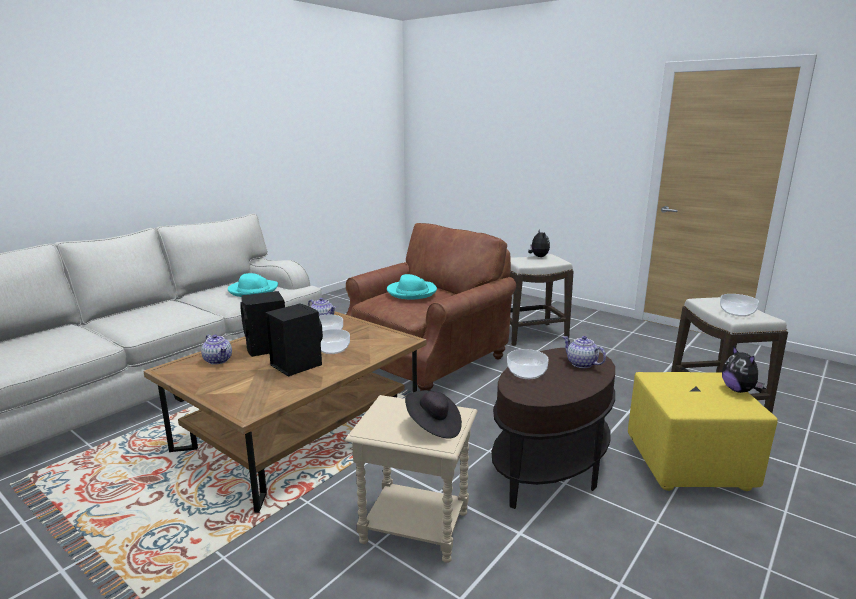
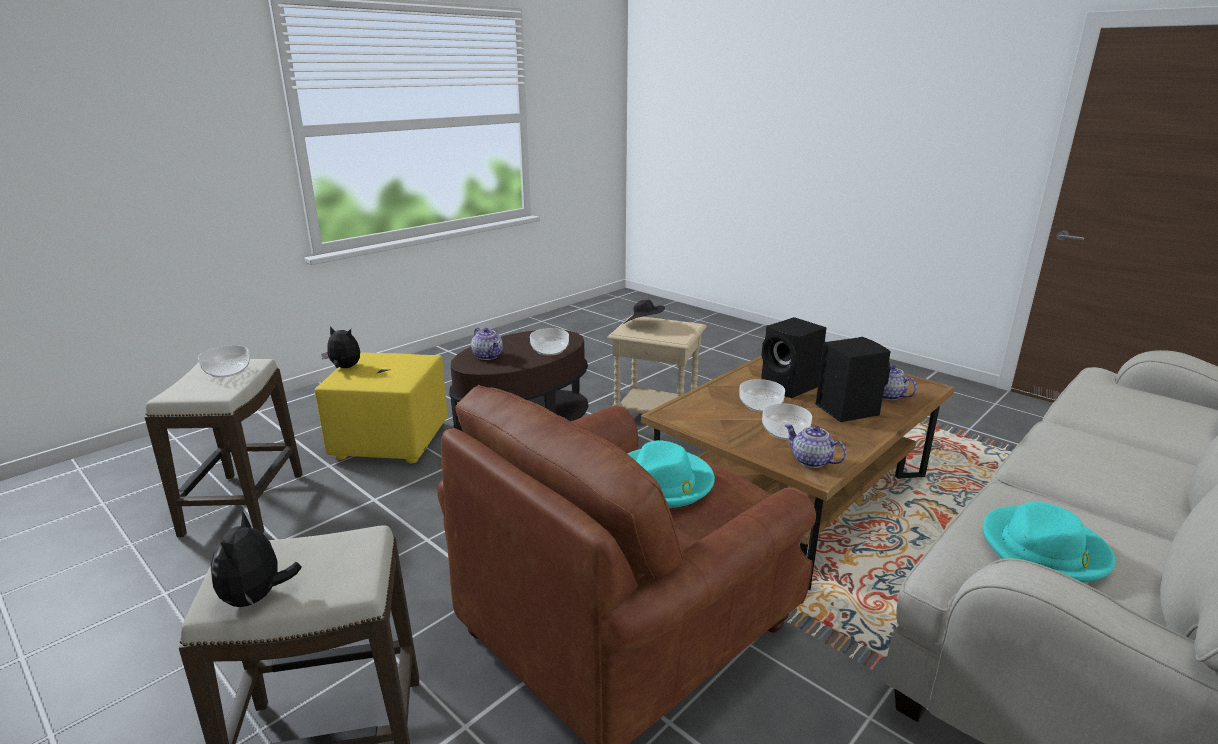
camera: 175 degrees left, 5 degrees up
(738, 390) = (344, 368): plush toy -> plush toy turned 60 degrees counterclockwise

